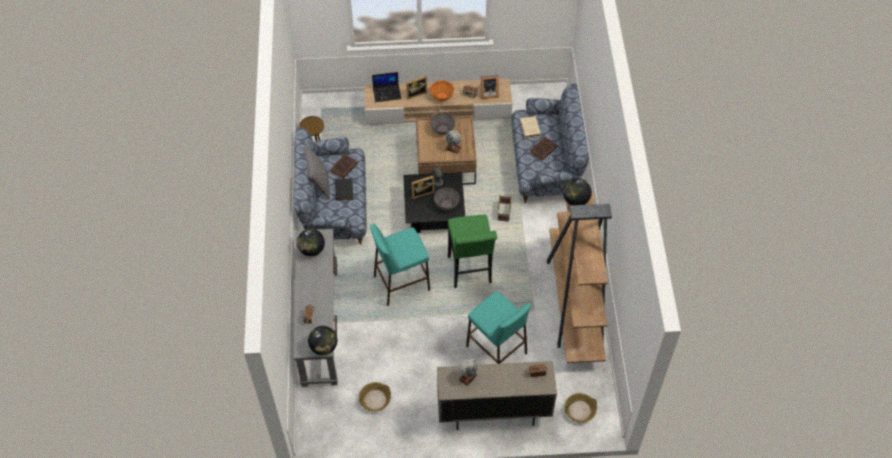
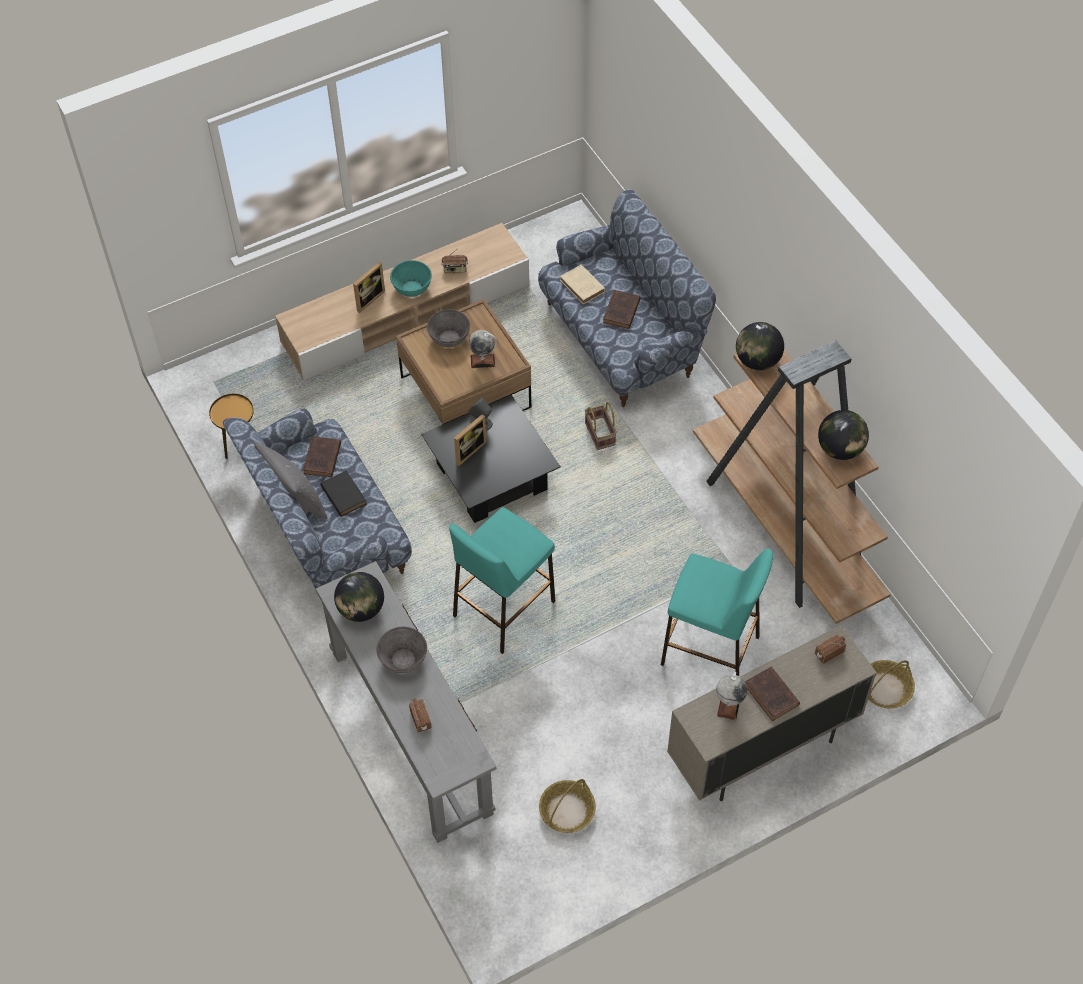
camera: 25 degrees left, 0 degrees up
(324, 347) = (473, 758): globe -> globe (840, 449)
(387, 93) = (320, 314): laptop -> none
(442, 96) = (412, 288): orange bowl -> turquoise bowl
(446, 204) = (517, 453): grey bowl -> grey bowl (403, 659)
(470, 272) = (601, 548): green stool -> none
(488, 93) = (482, 256): picture frame -> none
(493, 382) = (772, 696): none -> brown book

